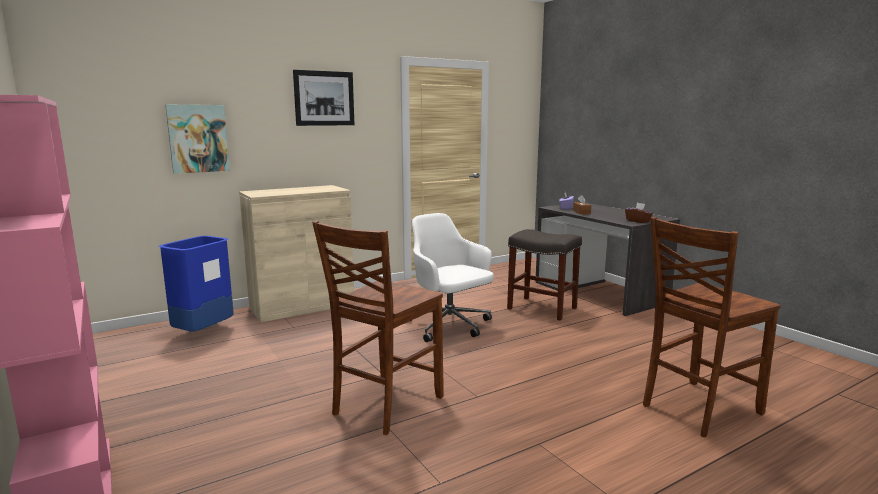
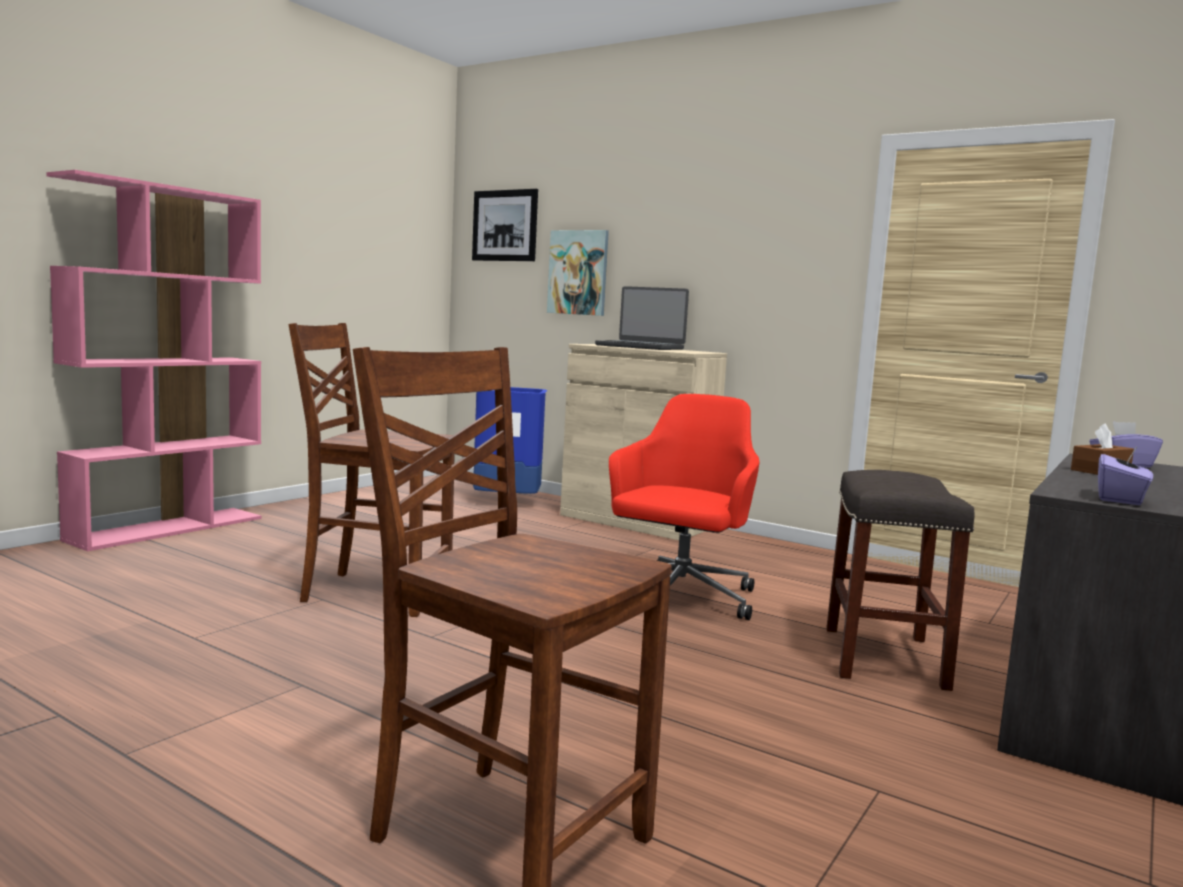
camera: 65 degrees right, 5 degrees down
(288, 190) = (640, 347): none -> laptop
(324, 98) = (736, 217): picture -> picture (504, 225)
(449, 326) = (678, 597): white office chair -> red office chair
(638, 221) = (1120, 499): brown tissue box -> purple tissue box

